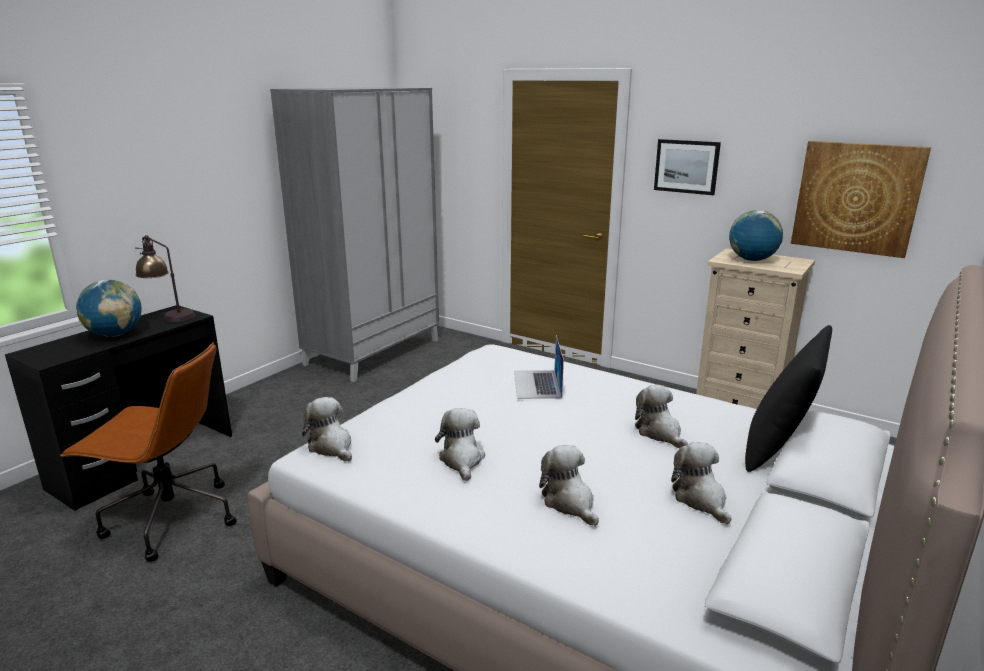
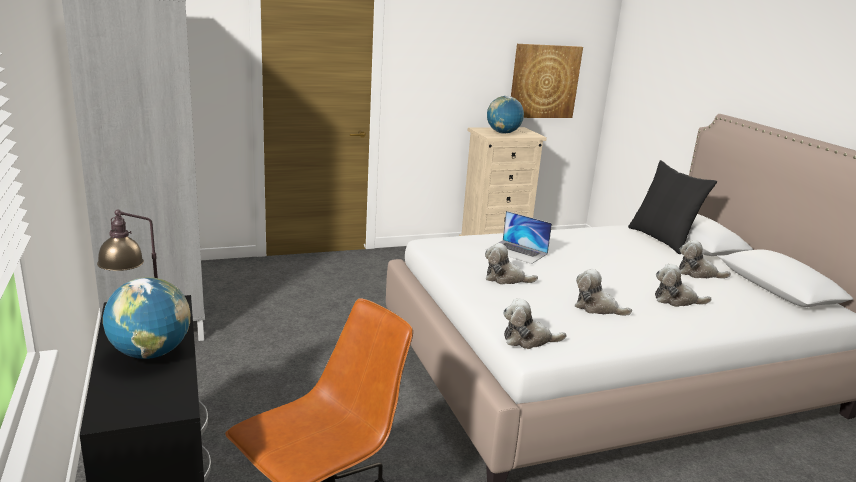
camera: 55 degrees left, 0 degrees up
(660, 433) = (618, 252): plush toy -> plush toy (505, 279)
(686, 166) = (434, 66): picture -> none

